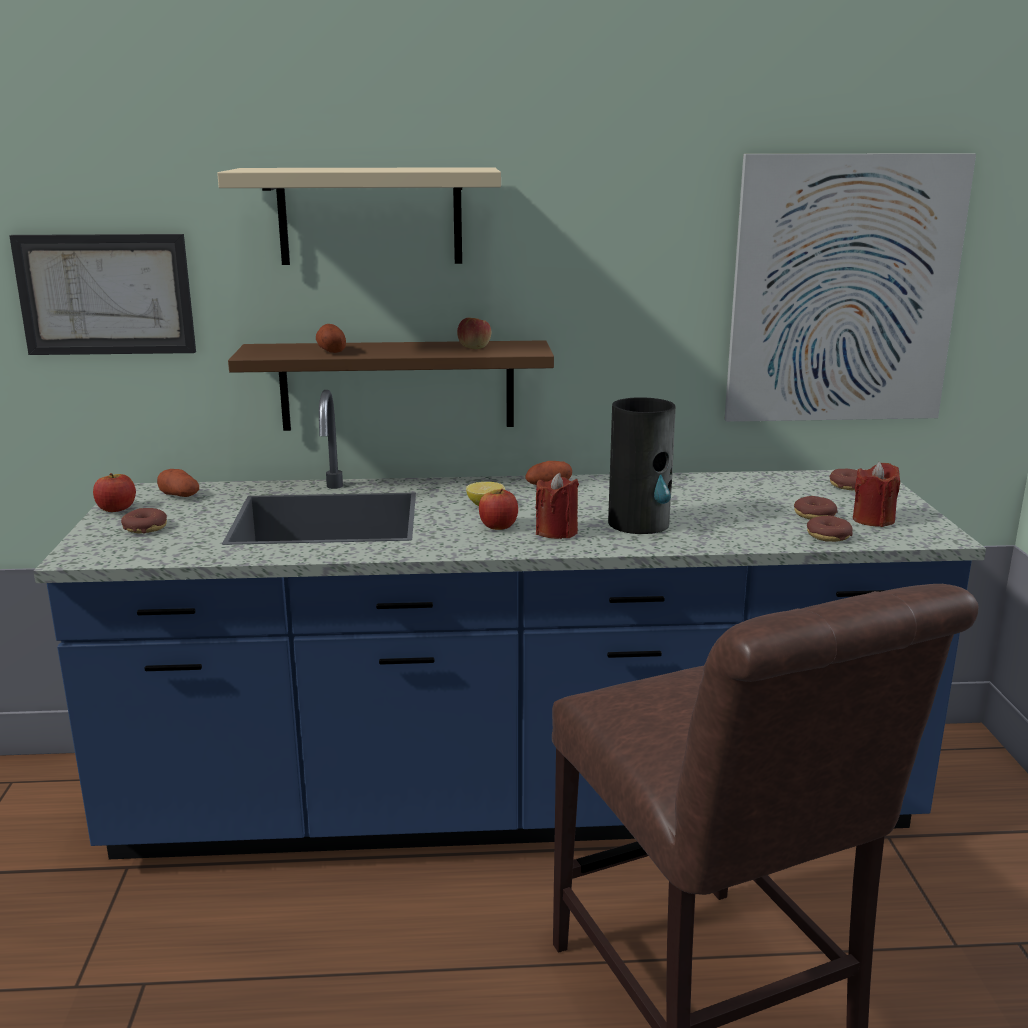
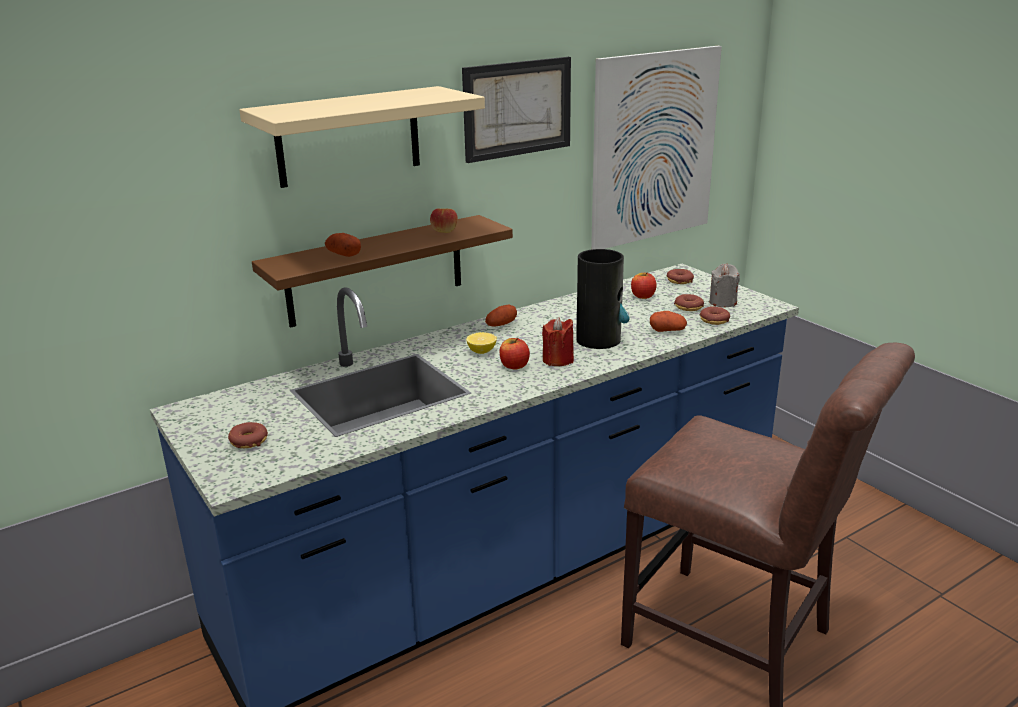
camera: 30 degrees left, 5 degrees up
(106, 294) = (124, 239): picture -> picture (517, 108)
(116, 509) = (193, 431): apple -> apple (643, 296)
(179, 495) = (230, 405): potato -> potato (667, 330)
(873, 520) = (723, 302): red candle -> grey candle

